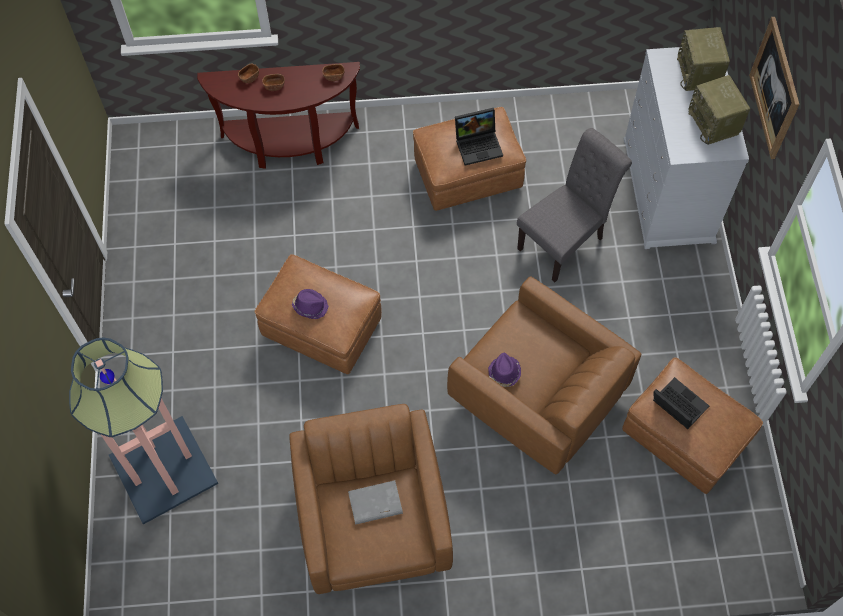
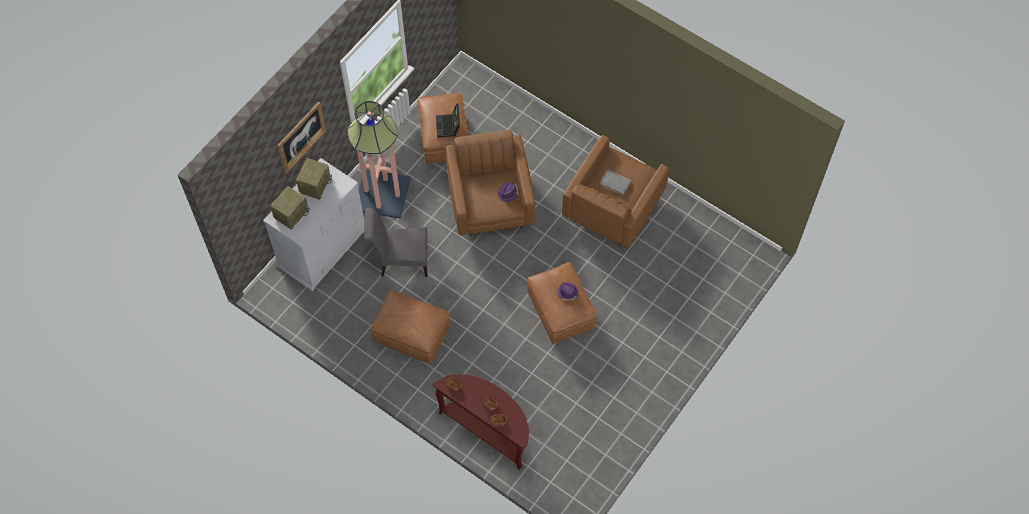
camera: 140 degrees left, 0 degrees up
(163, 469) = (692, 301): floor lamp -> floor lamp (382, 194)
(479, 144) = (406, 312): laptop -> none

